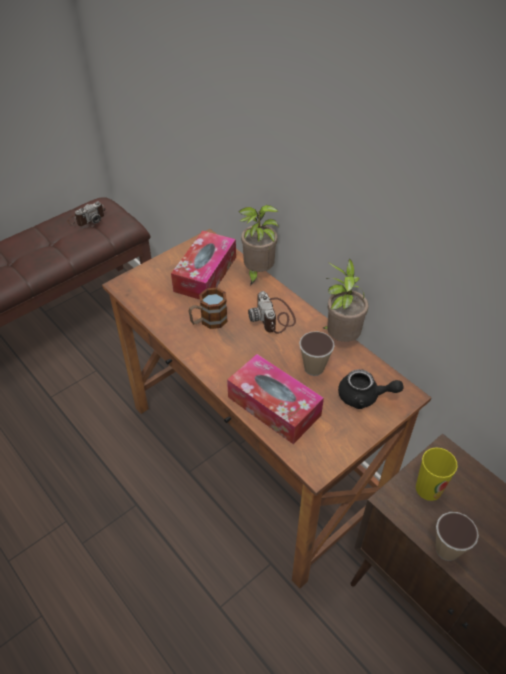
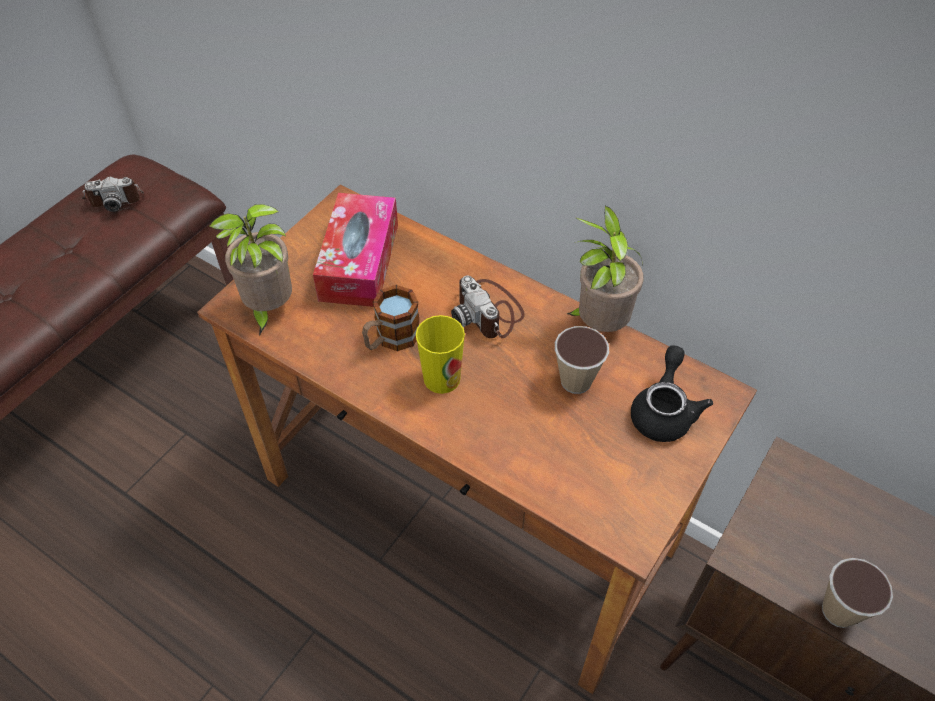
camera: 15 degrees left, 5 degrees up
(87, 218) = (115, 196): camera -> camera turned 45 degrees clockwise
(257, 273) = (440, 245): potted plant -> potted plant (268, 309)
(274, 406) = (537, 456): tissue box -> none
(364, 397) = (663, 411): black teapot -> black teapot turned 75 degrees counterclockwise
(428, 488) = (785, 525): cup -> cup (441, 378)

